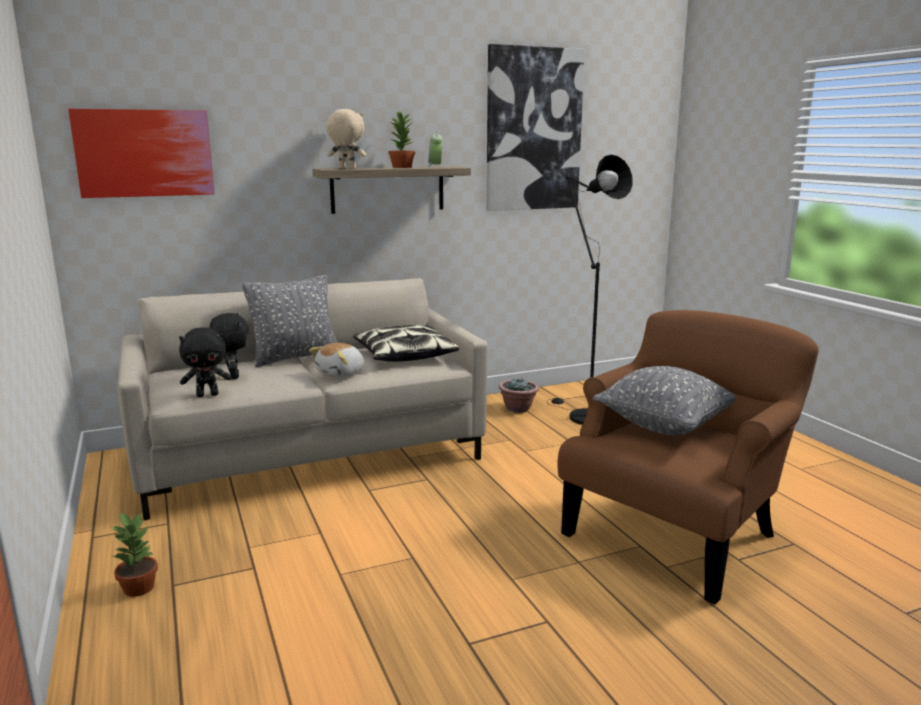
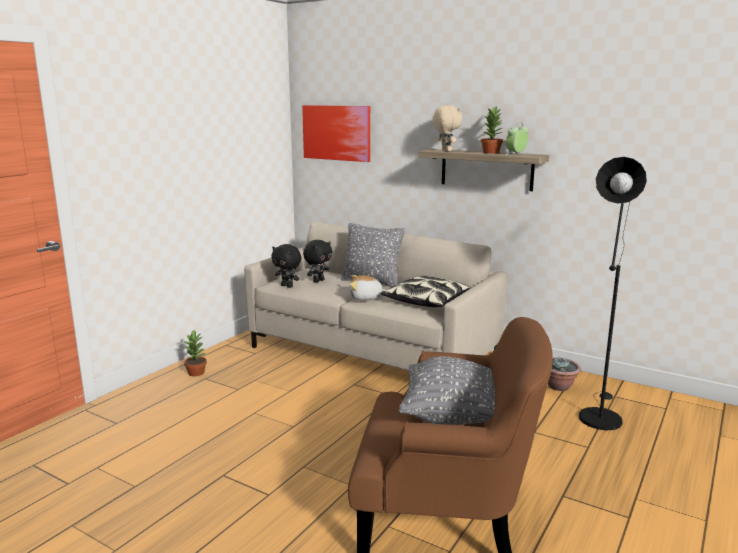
camera: 55 degrees right, 0 degrees up
(533, 130) = (635, 124): picture -> none

